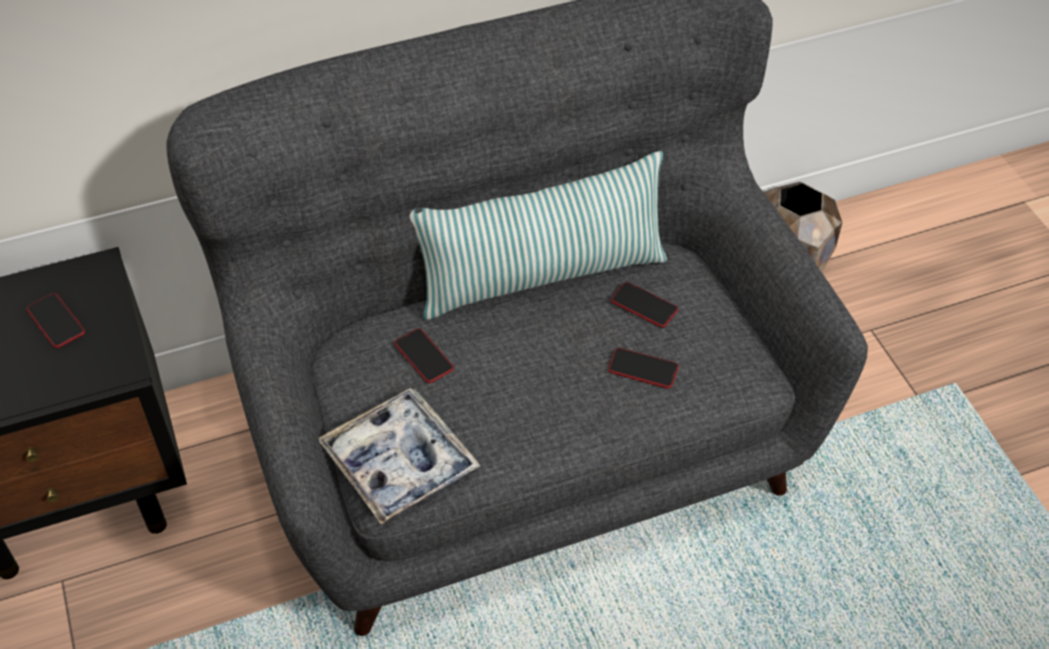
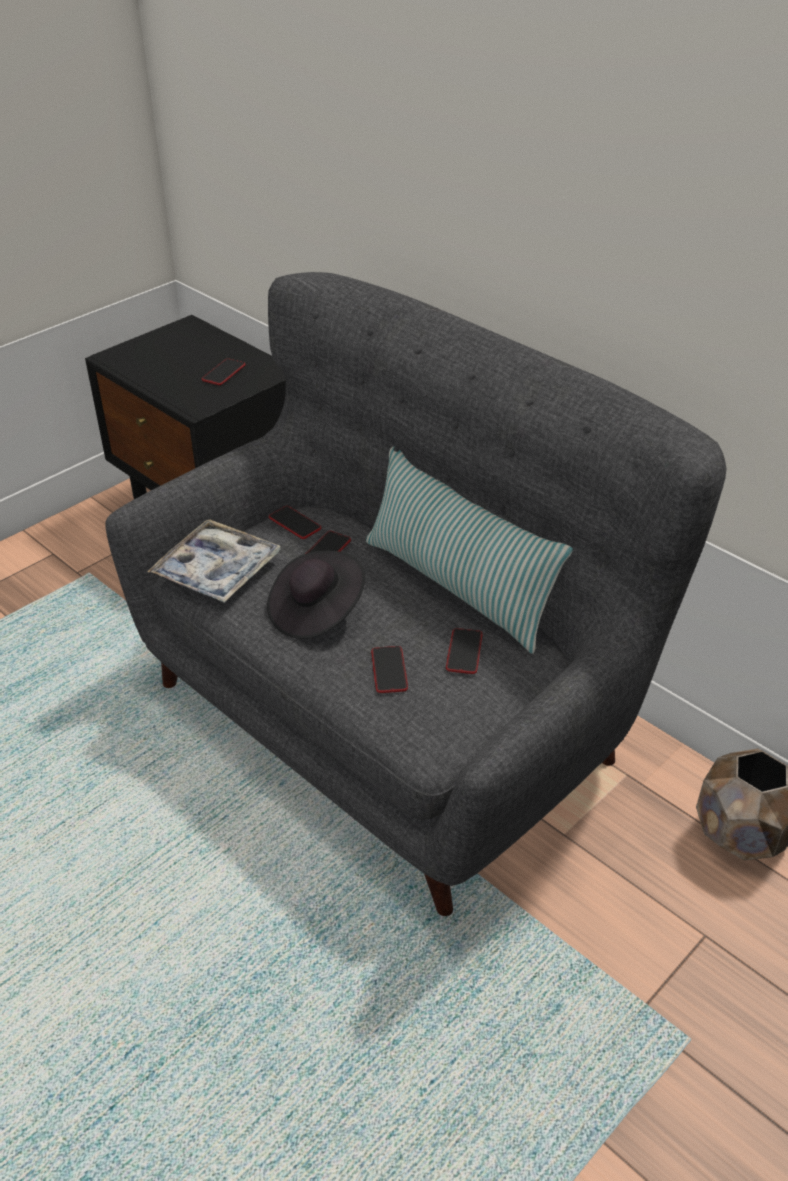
camera: 65 degrees right, 10 degrees down
(355, 368) = (295, 523): none -> phone
(523, 397) = (316, 612): none -> black hat

